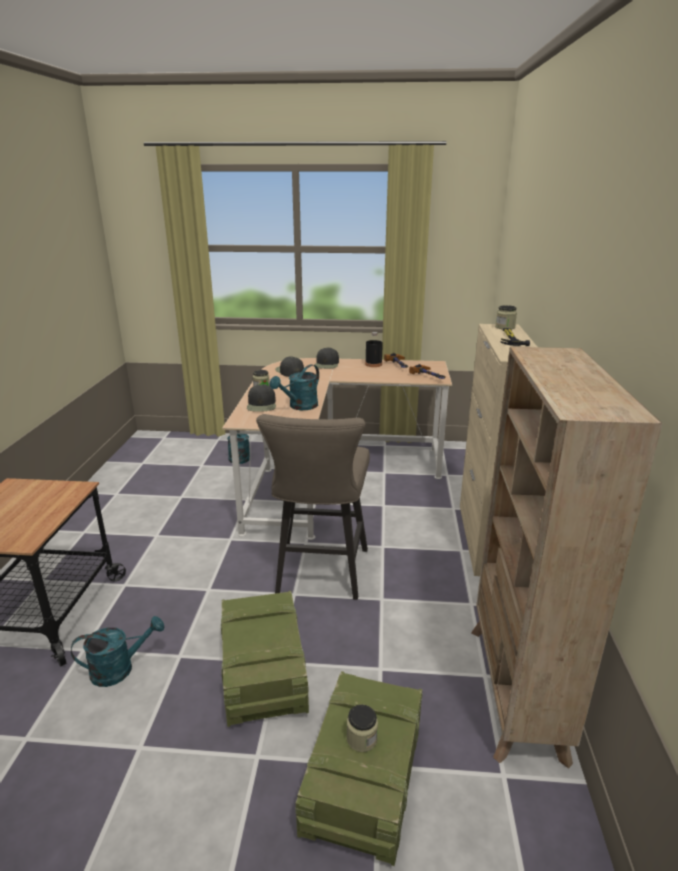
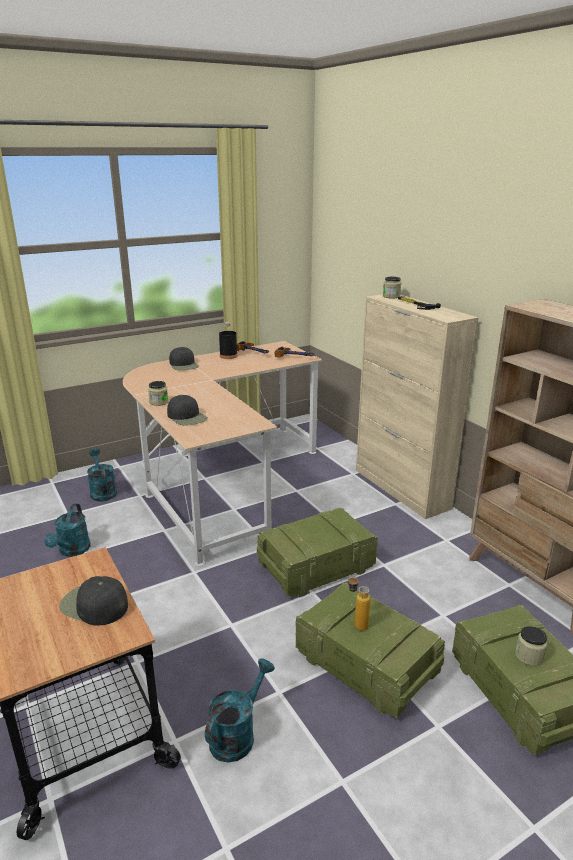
camera: 35 degrees left, 0 degrees up
(254, 627) = (356, 623): none -> bottle
(289, 371) = (158, 379): black cap -> black cap (94, 605)
(299, 407) = (227, 409): turquoise watering can -> turquoise watering can (72, 551)
(320, 575) = (315, 568): beige stool -> crate

